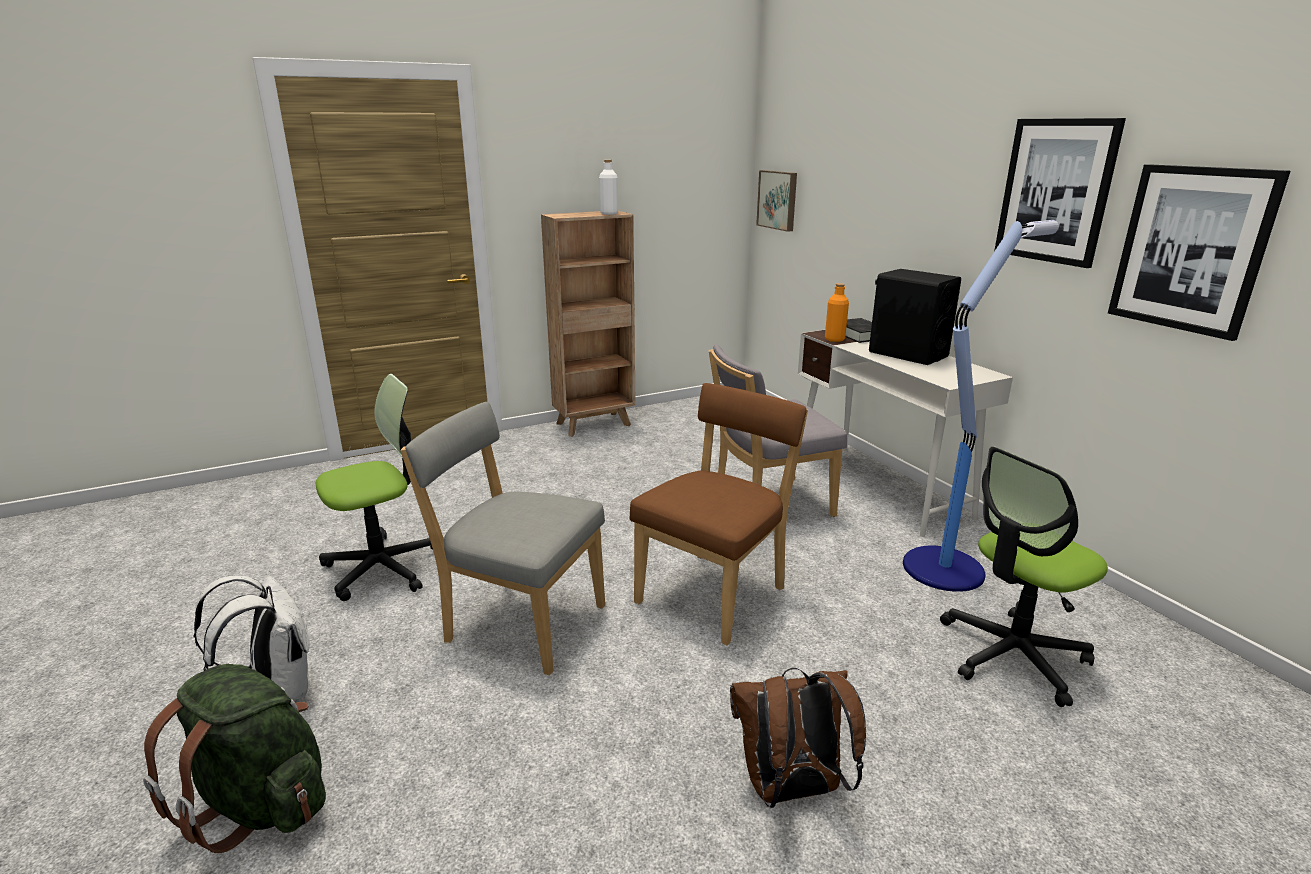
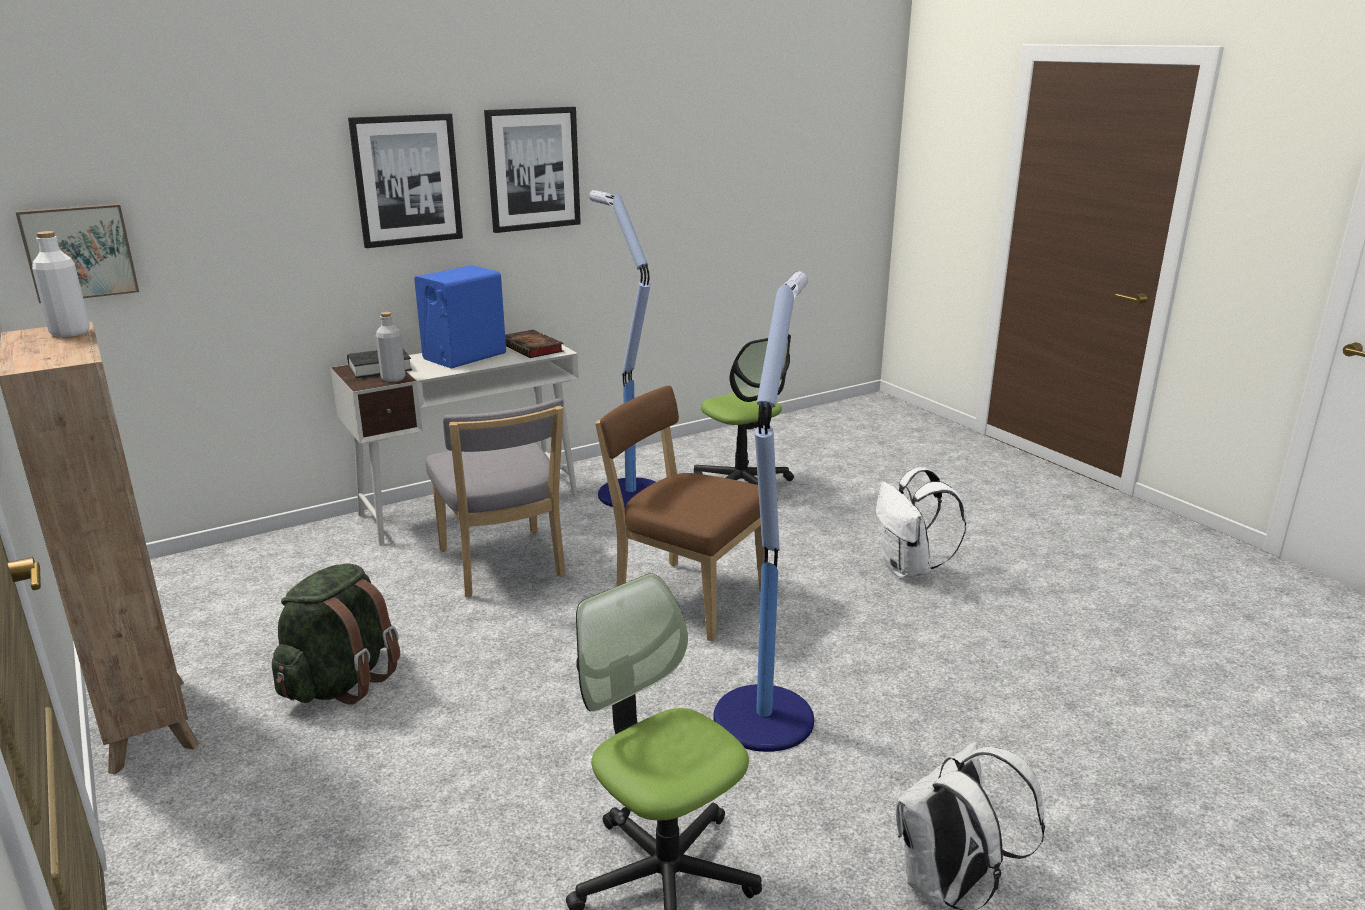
camera: 95 degrees left, 0 degrees up
(260, 802) = (1080, 831): green backpack -> green backpack (341, 682)
(519, 622) = (763, 715): grey chair -> floor lamp
(790, 790) = (909, 569): brown backpack -> white backpack
(834, 339) = (393, 378): orange bottle -> grey bottle
(907, 354) = (464, 356): black speaker -> blue speaker
(951, 374) = (533, 348): none -> book
(1191, 249) = (638, 193): picture -> picture (407, 180)

